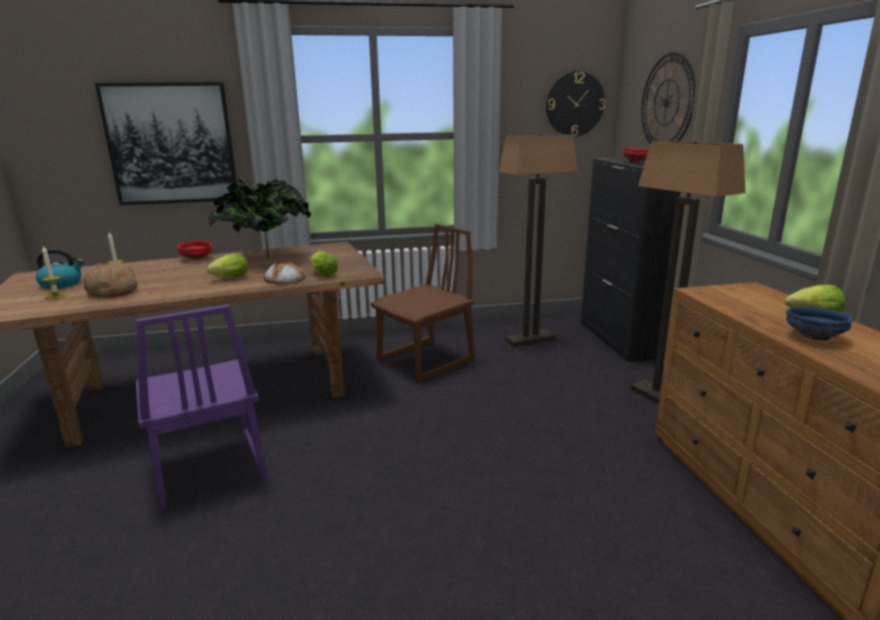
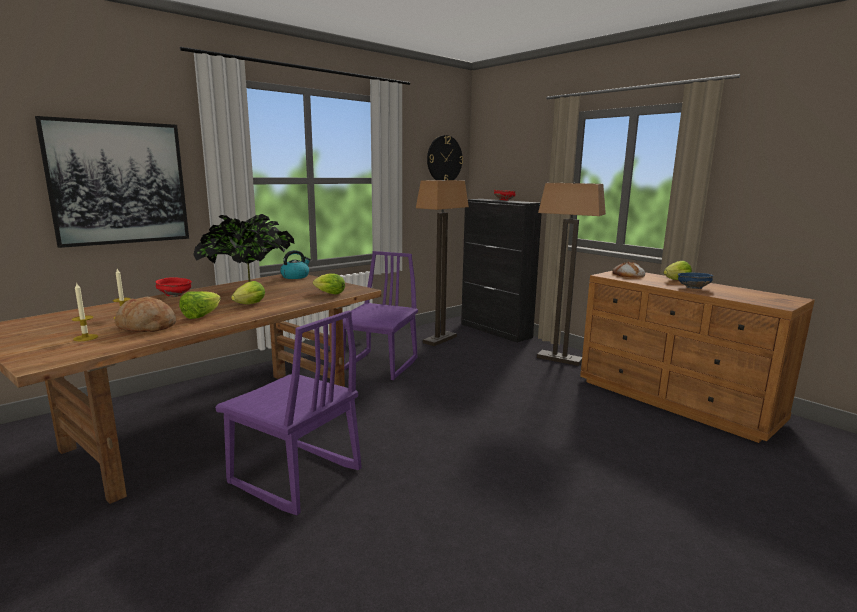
camera: 30 degrees left, 5 degrees down
(62, 284) = (64, 328): kettle -> kettle (295, 276)
(170, 285) = (201, 316): none -> lettuce
(284, 279) = (303, 300): bread -> bread (628, 275)
(426, 361) = (380, 366): brown chair -> purple chair
(666, 102) = (518, 159): wall clock -> none

